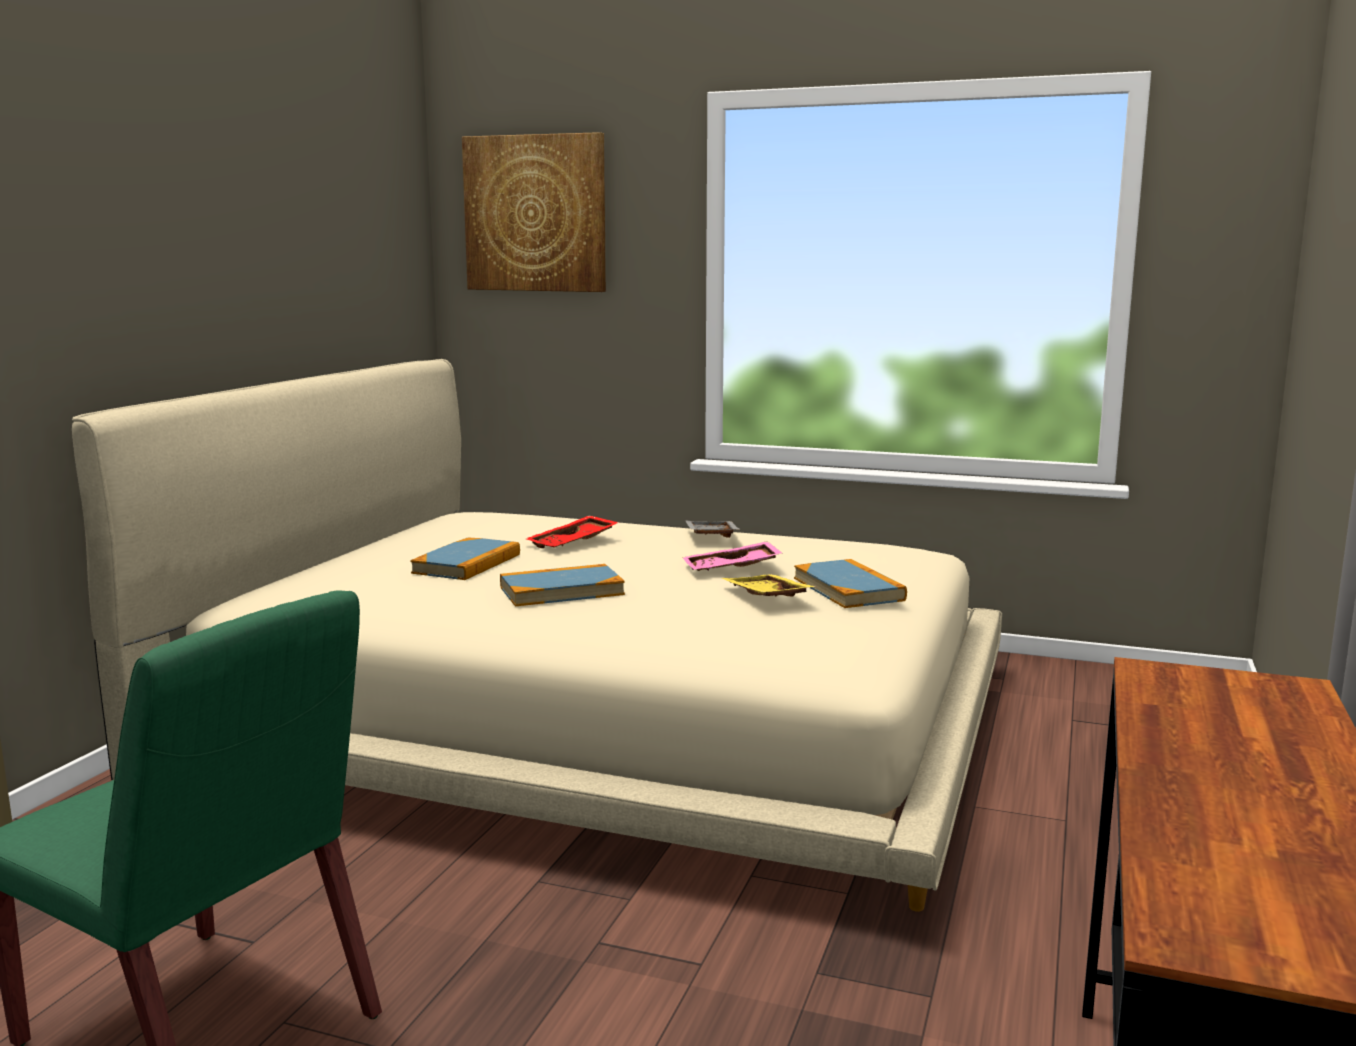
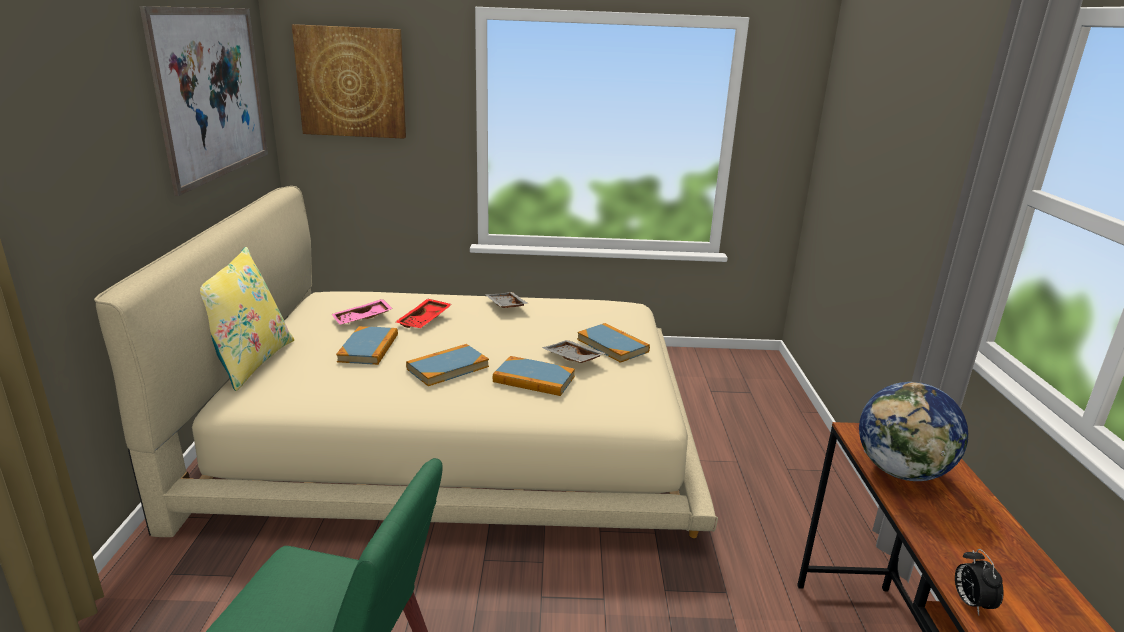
camera: 20 degrees left, 10 degrees up
(299, 567) = (248, 362): none -> yellow pillow
(327, 211) = (213, 93): none -> picture
(682, 613) = (534, 379): none -> book
(732, 569) = (537, 335): pink tray -> pink tray (363, 319)
(764, 597) = (571, 359): yellow tray -> grey tray
(1167, 886) = (970, 603): none -> alarm clock
(1195, 723) = (901, 472): none -> globe

